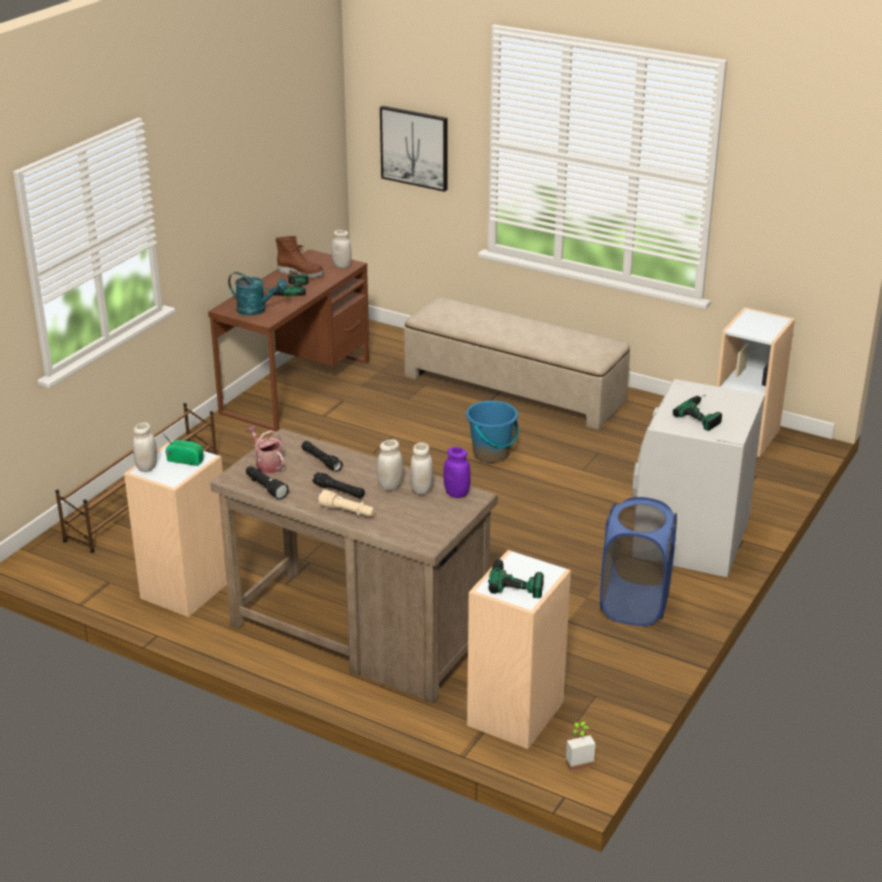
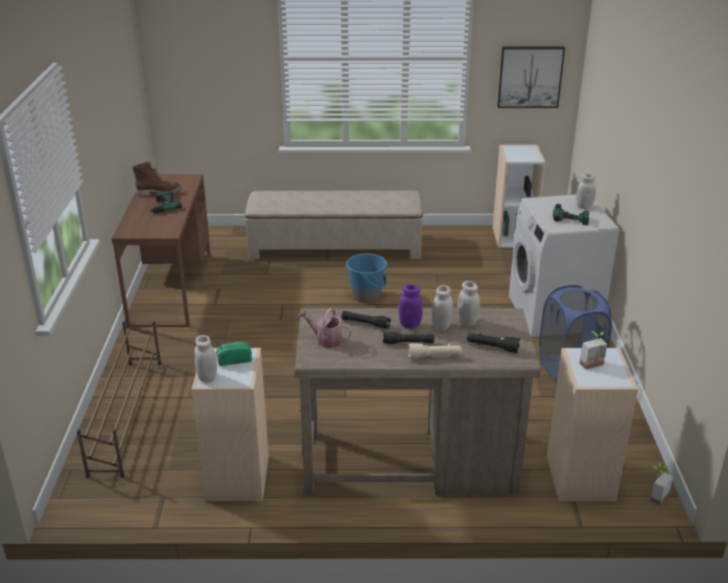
camera: 30 degrees left, 0 degrees up
(256, 310) = (153, 227): turquoise watering can -> none
(265, 487) = (347, 359): black flashlight -> black flashlight (492, 347)
(342, 265) = (185, 180): white jar -> white jar (584, 206)
(415, 147) = (211, 75): picture -> picture (530, 77)
(457, 493) = (495, 316): purple jar -> purple jar (410, 324)
(516, 578) = (594, 366): power drill -> potted plant

